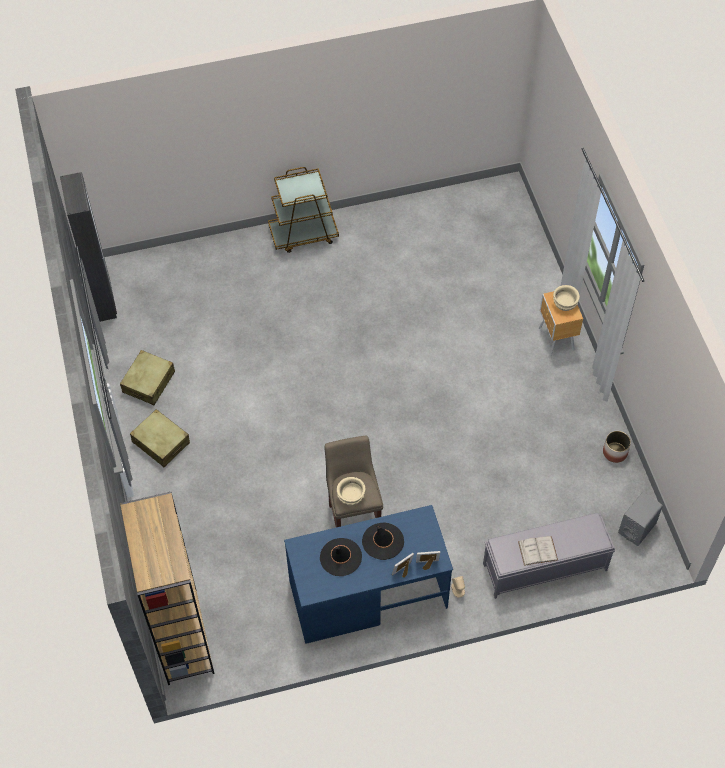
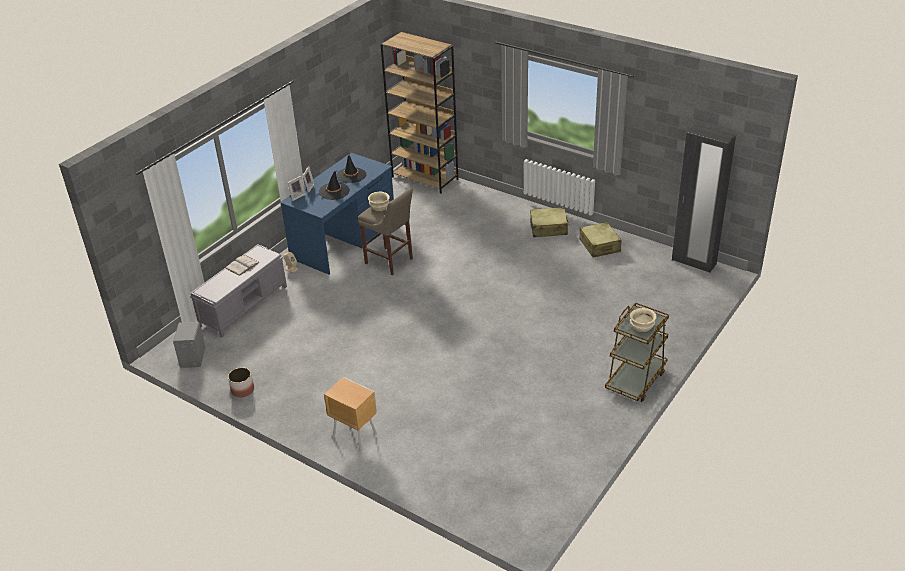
camera: 140 degrees right, 20 degrees down
(565, 303) = (348, 395): beige bowl -> beige bowl (641, 327)

